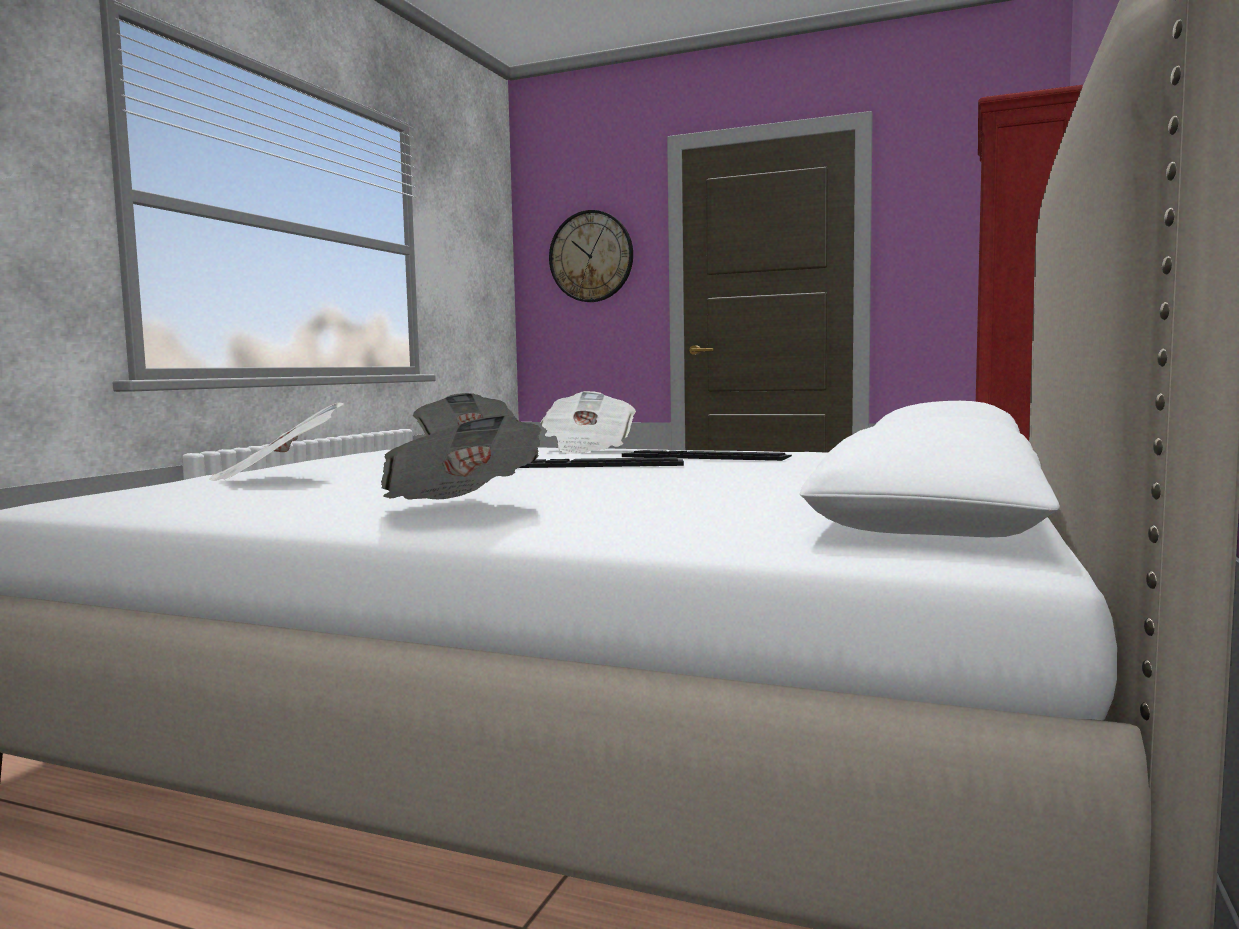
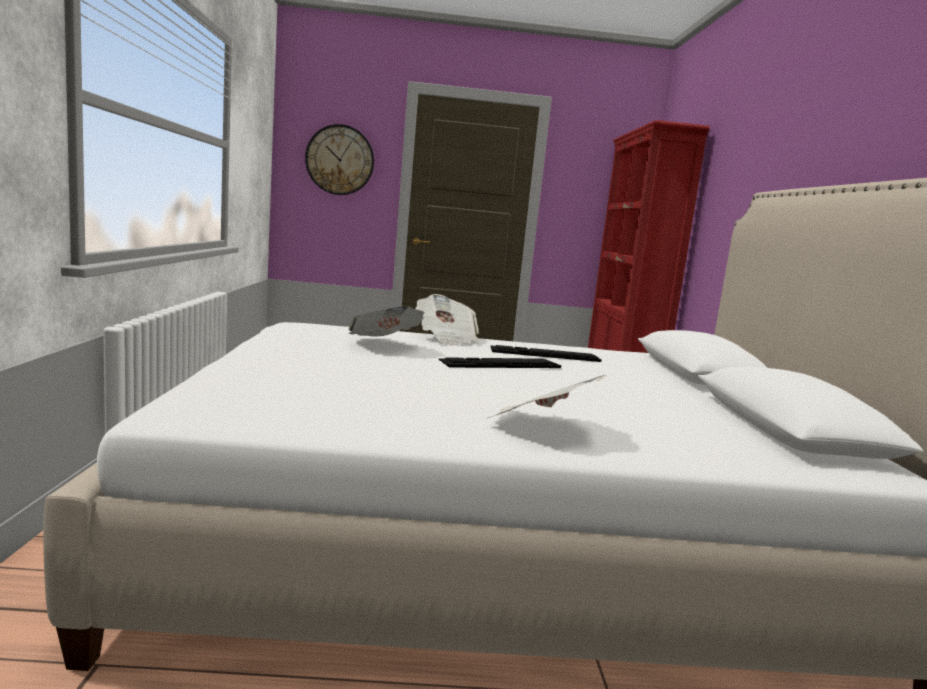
camera: 25 degrees left, 5 degrees up
(277, 477) = (300, 377): newspaper -> none

